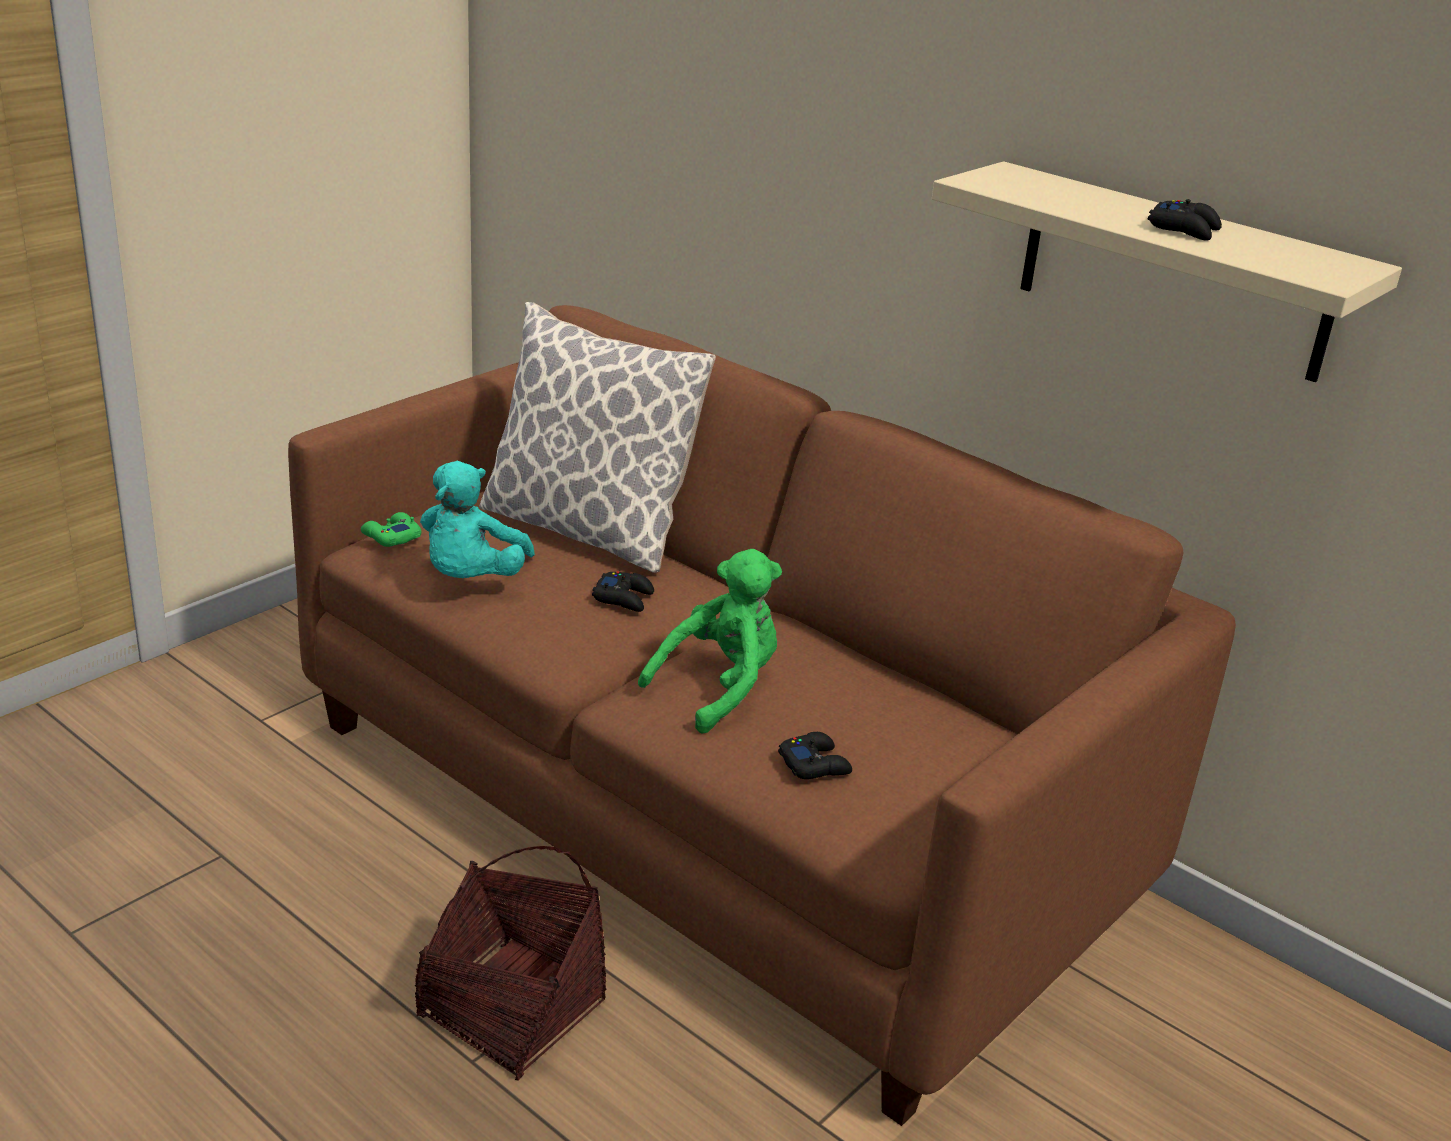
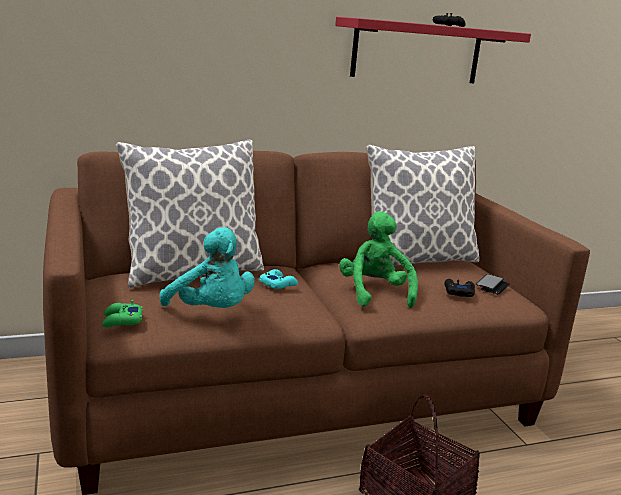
camera: 60 degrees left, 10 degrees down
(624, 598) = (278, 284): black game controller -> turquoise game controller
(907, 799) = (492, 285): none -> phone
(929, 697) = (417, 260): none -> pillow
(1174, 272) = (417, 52): beige shelf -> red shelf

